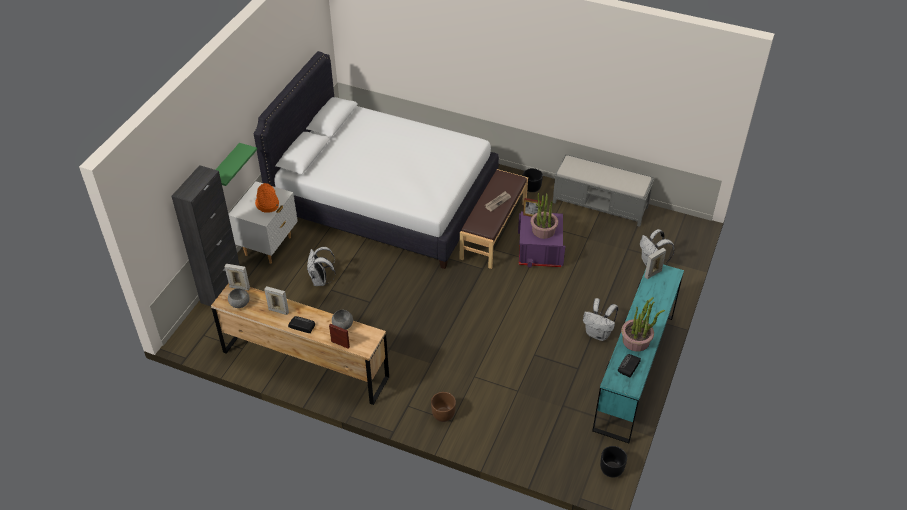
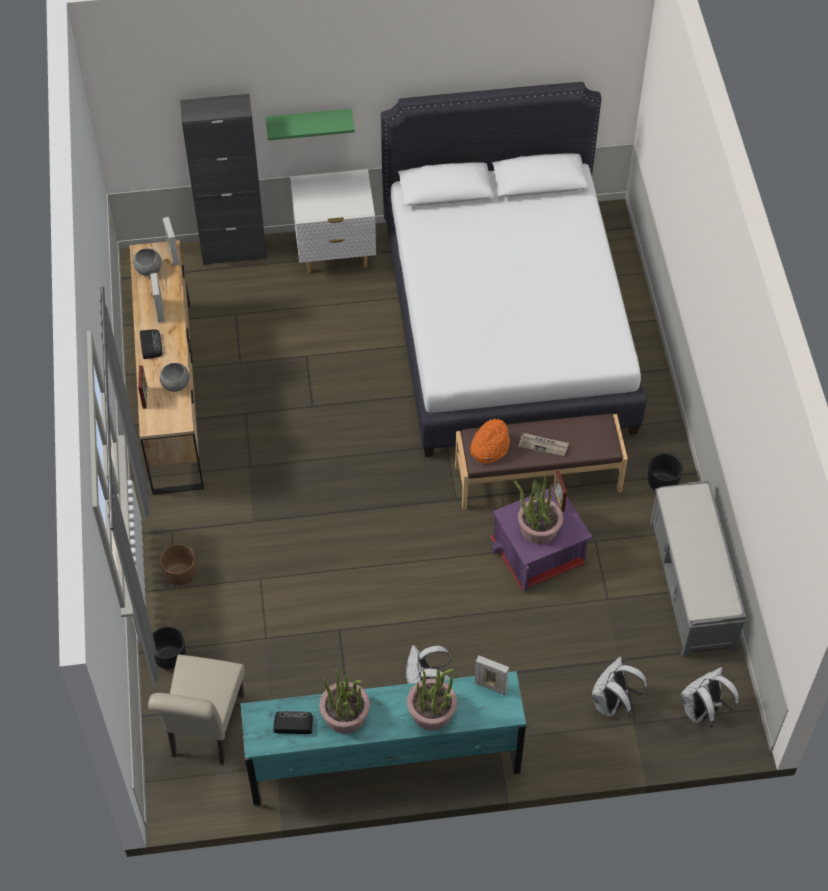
camera: 60 degrees right, 10 degrees up
(267, 204) = (334, 203): orange hat -> orange hat (489, 447)
(321, 280) = (314, 337): white backpack -> white backpack (702, 712)
(563, 447) = (205, 730): none -> beige chair
(611, 469) = (200, 801): black planter -> black planter (169, 657)
(655, 303) = (432, 712): none -> potted plant

